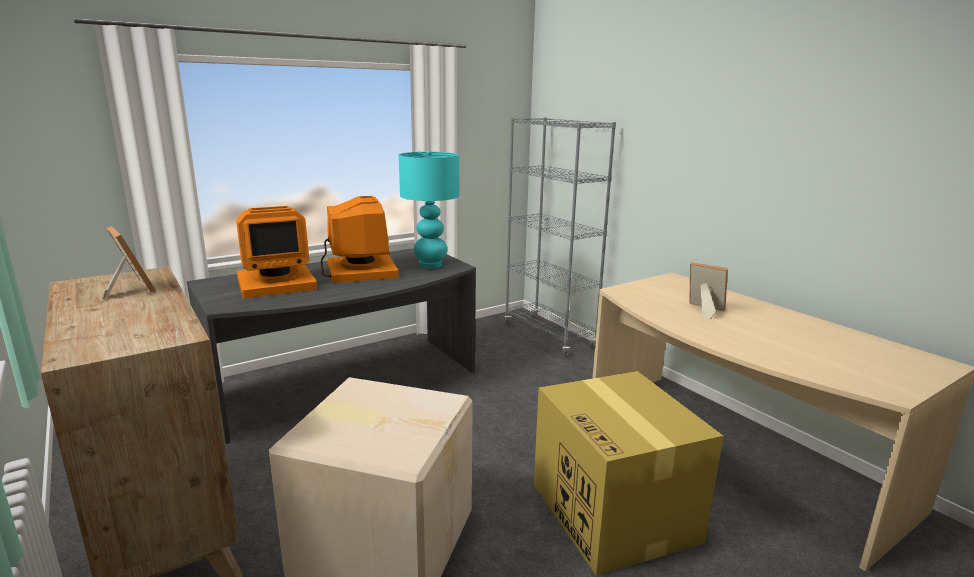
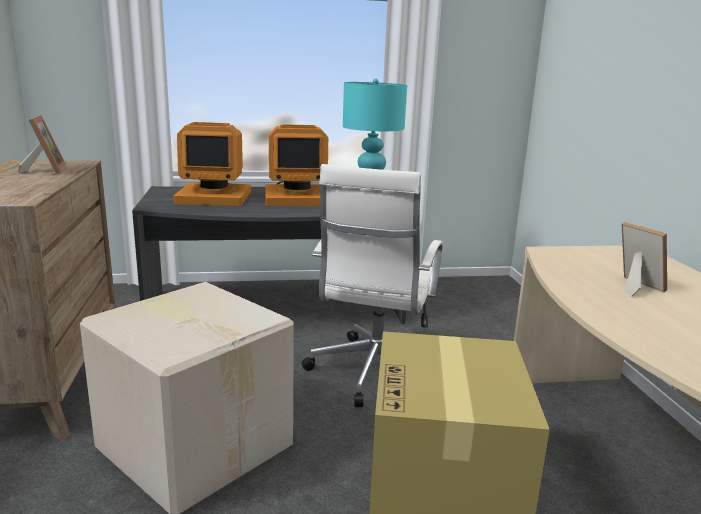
camera: 25 degrees right, 0 degrees up
(360, 271) = (297, 197): monitor -> monitor turned 75 degrees clockwise
(484, 424) = (373, 372): none -> white office chair
(549, 336) = (516, 307): grey bookcase -> none

